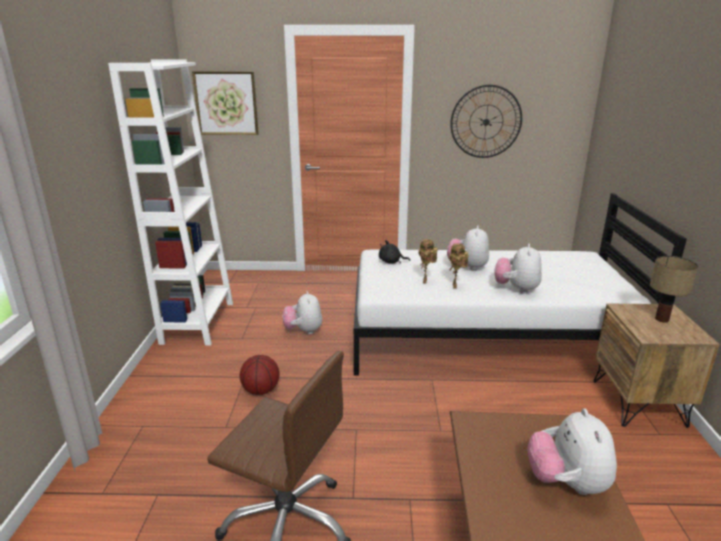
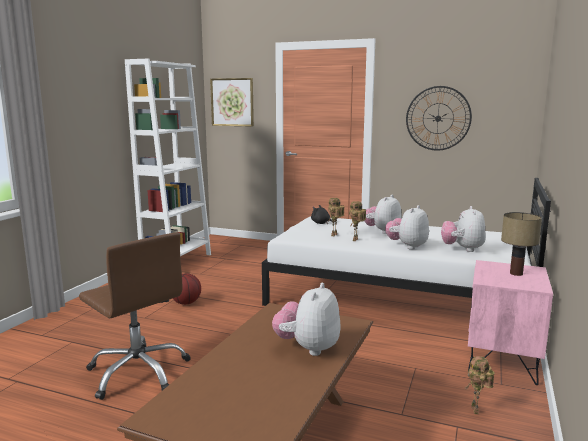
camera: 20 degrees right, 10 degrees down
(303, 331) = (248, 275): plush toy -> plush toy (462, 249)
(639, 403) = (502, 361): brown nightstand -> pink nightstand
(667, 477) = (476, 411): none -> toy robot

